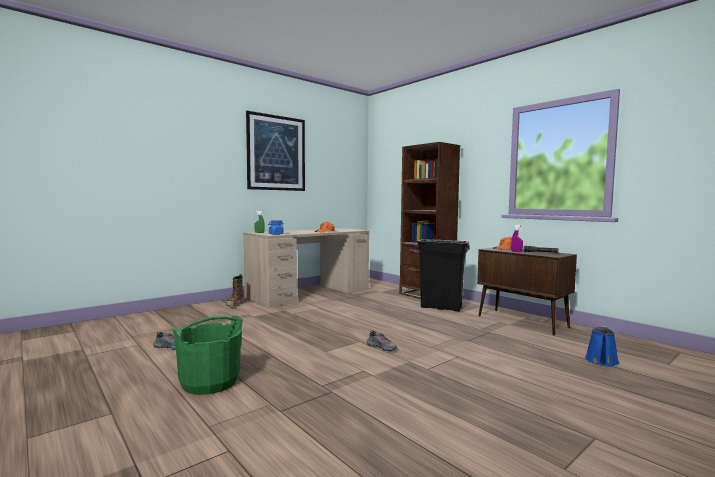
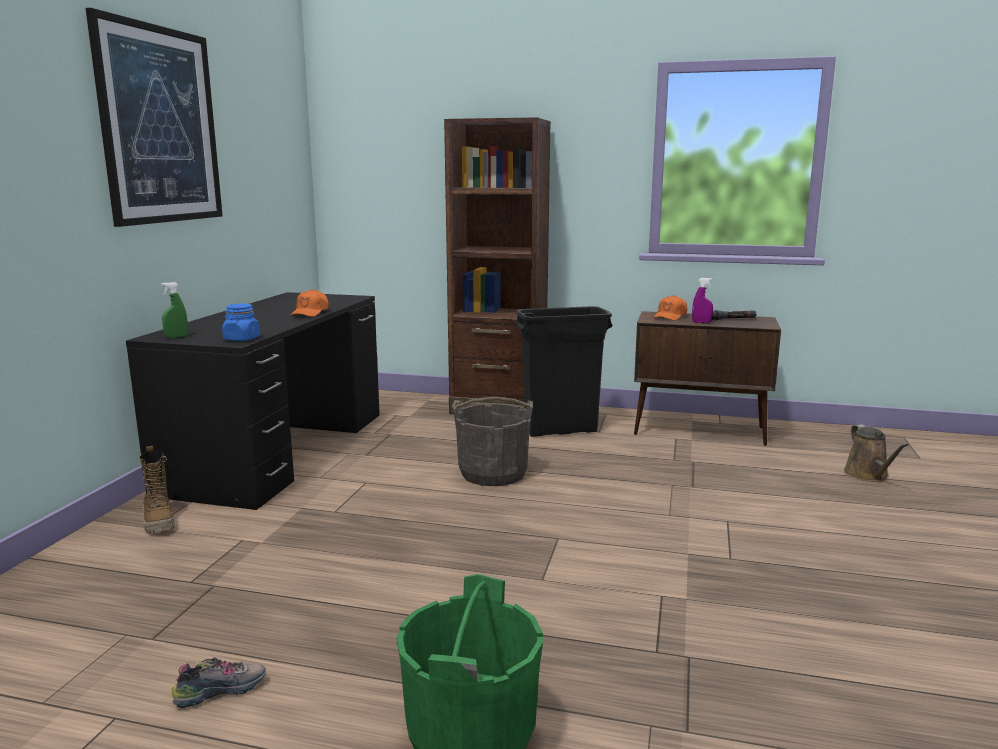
camera: 35 degrees left, 10 degrees up
(310, 293) = (281, 450): beige desk -> black desk
(376, 315) = (493, 473): none -> grey bucket
(382, 347) = (611, 539): shoe -> none
(601, 361) = (868, 475): blue watering can -> brown watering can

